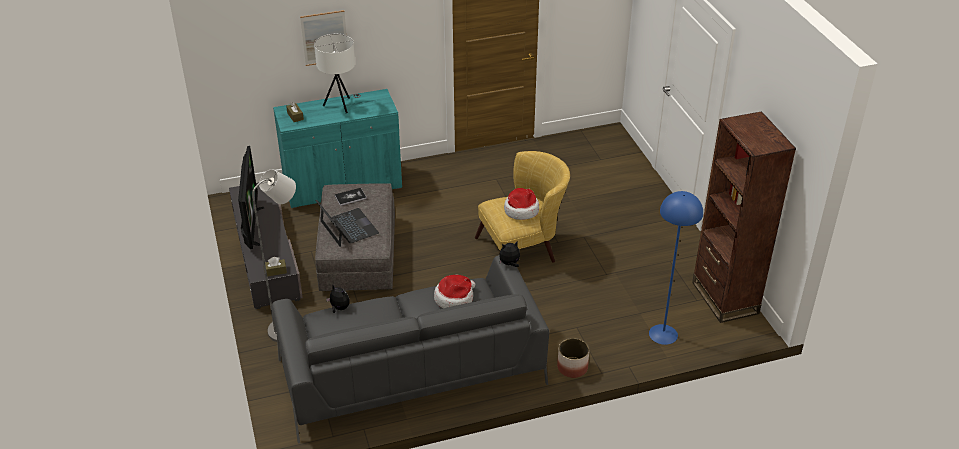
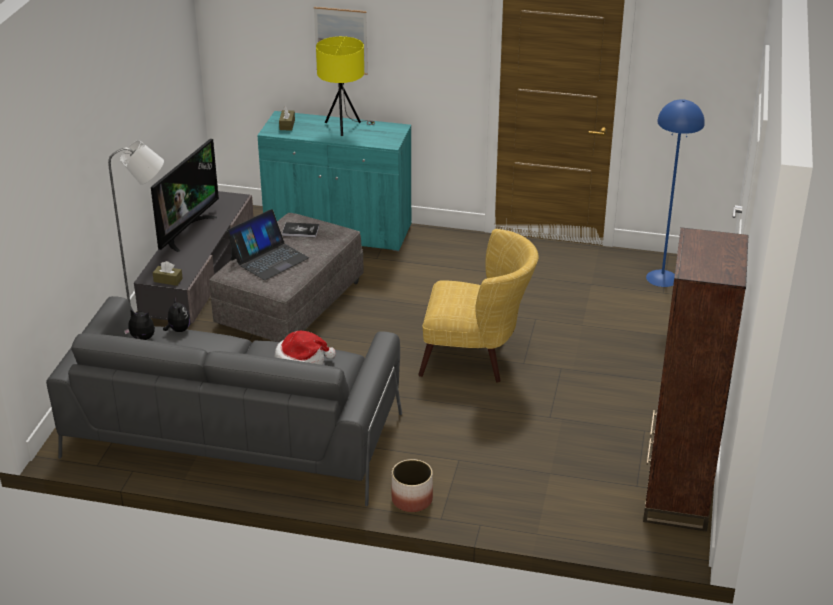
camera: 30 degrees right, 5 degrees down
(341, 105) = (344, 127): white table lamp -> yellow table lamp
(348, 227) = (269, 258): laptop -> laptop turned 45 degrees clockwise
(509, 264) = (385, 344): plush toy -> plush toy (142, 339)
(521, 210) = (469, 300): hat -> none
(663, 334) = (557, 507): blue floor lamp -> blue floor lamp (662, 278)

